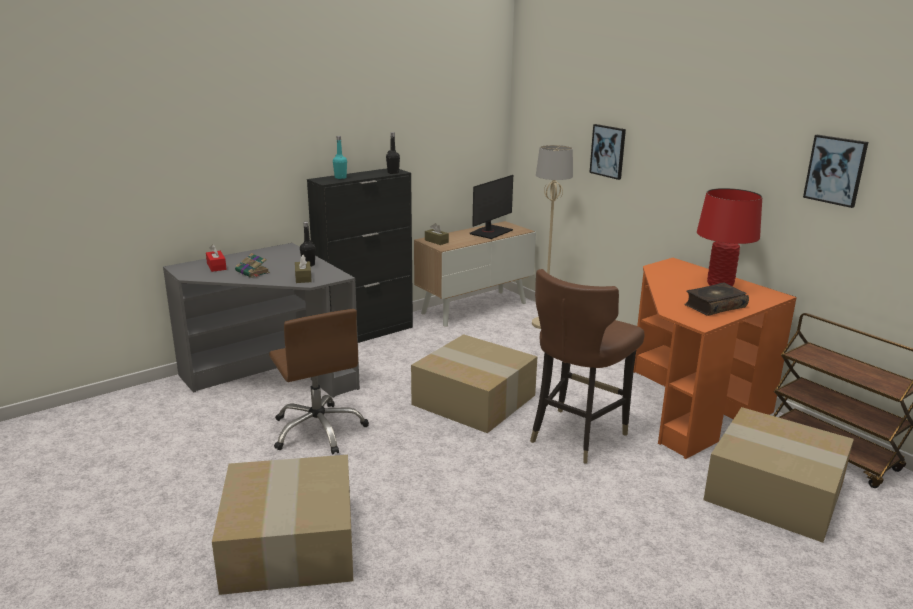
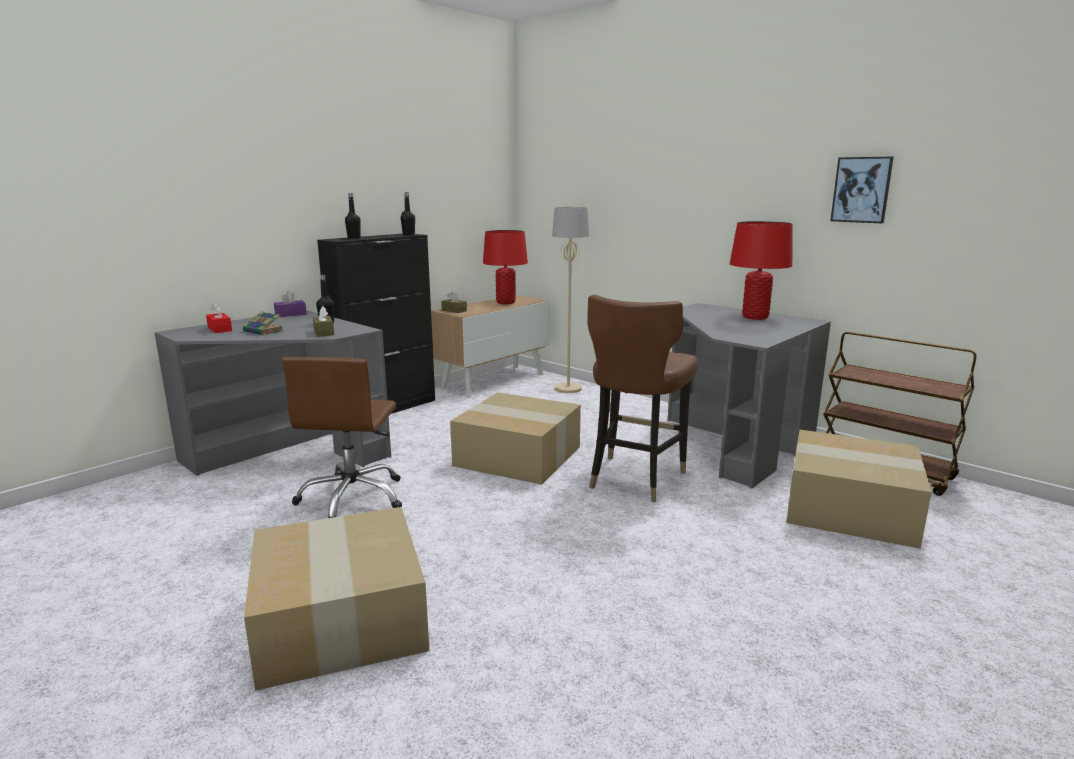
camera: 10 degrees left, 5 degrees down
(279, 249) = (290, 314): none -> purple tissue box
(319, 430) = (353, 498): brown office chair -> brown office chair turned 45 degrees clockwise
(340, 177) = (354, 238): turquoise bottle -> black bottle
(490, 232) = (506, 302): monitor -> red table lamp
(608, 151) = (622, 208): picture -> none
(686, 404) = (731, 443): orange desk -> grey desk
(714, 306) = (761, 330): book -> none

